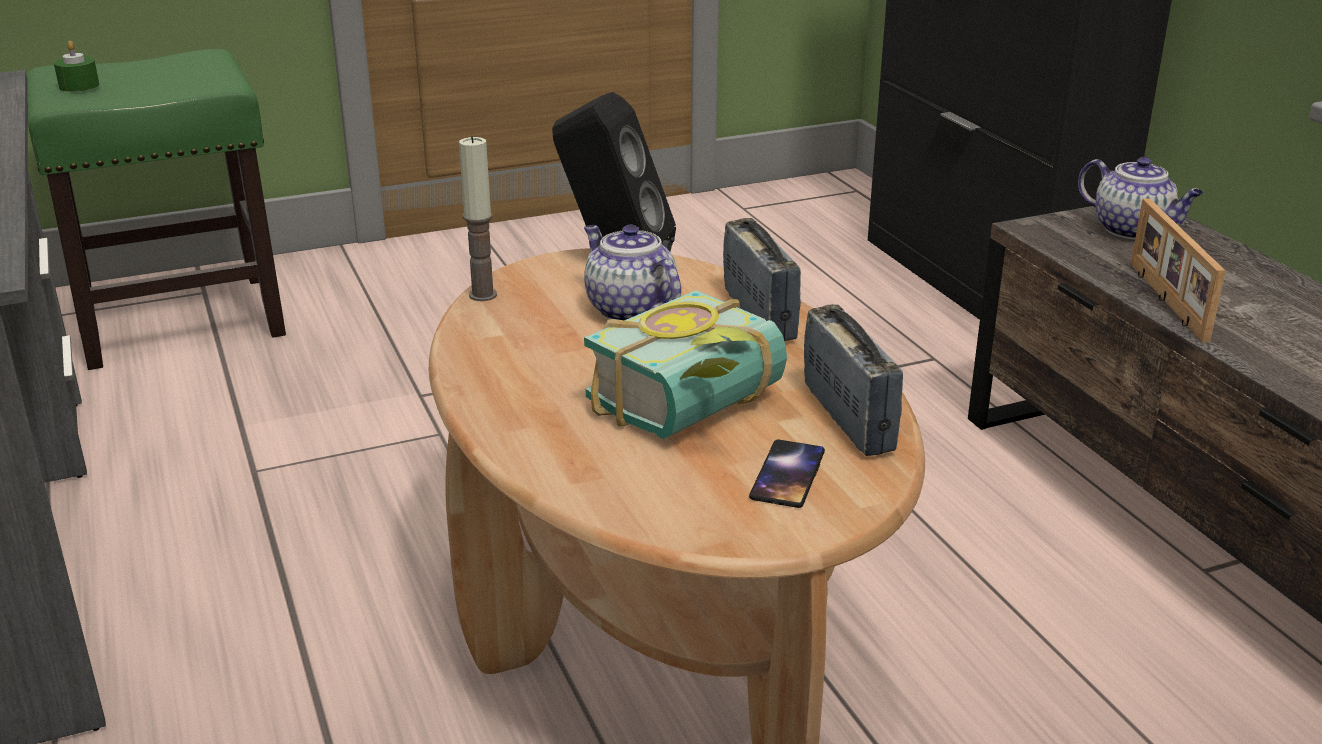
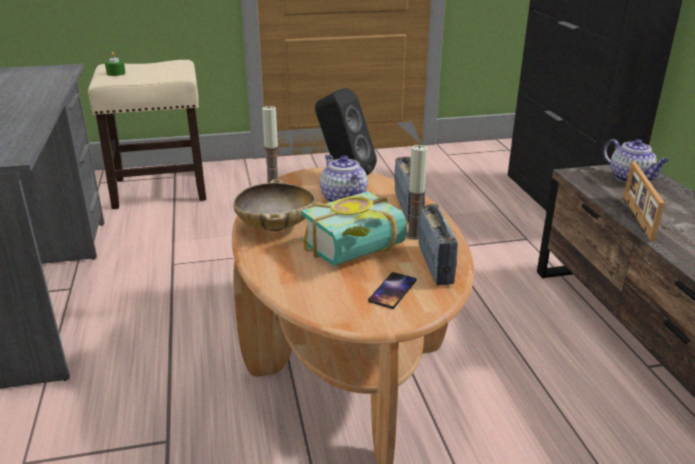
camera: 10 degrees right, 0 degrees up
(183, 320) = (161, 189): green stool -> beige stool
(520, 374) = (276, 226): none -> beige bowl
(789, 367) = (414, 235): none -> candle

